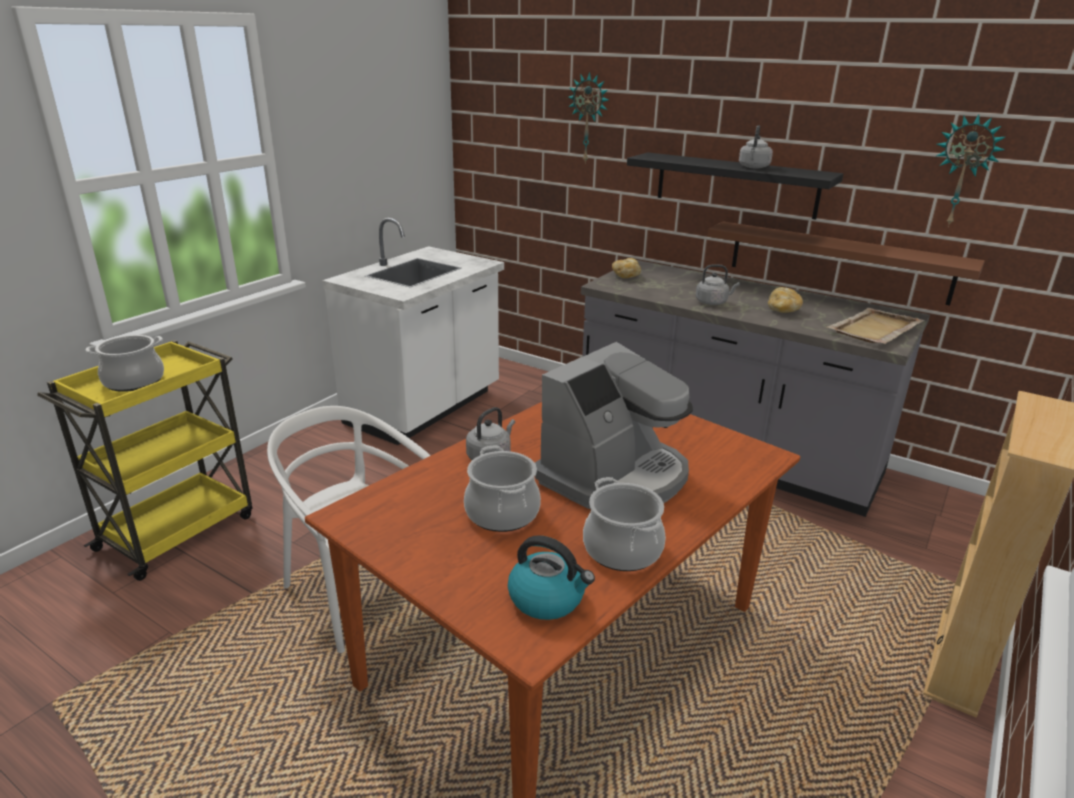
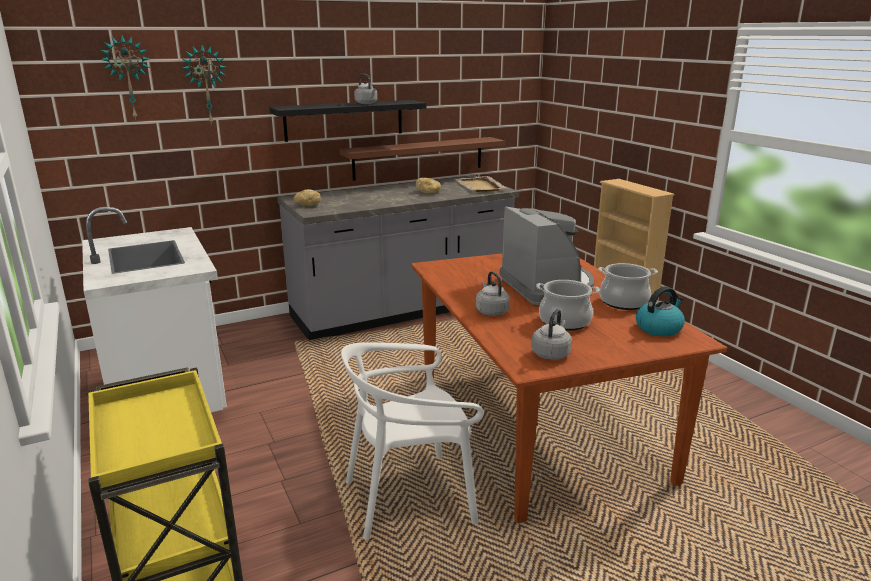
camera: 60 degrees left, 5 degrees down
(134, 381) = (149, 433): cooking pot -> none
(713, 302) = (392, 200): grey kettle -> grey kettle (551, 353)
(963, 171) = (471, 88): wall clock -> wall clock (128, 78)

